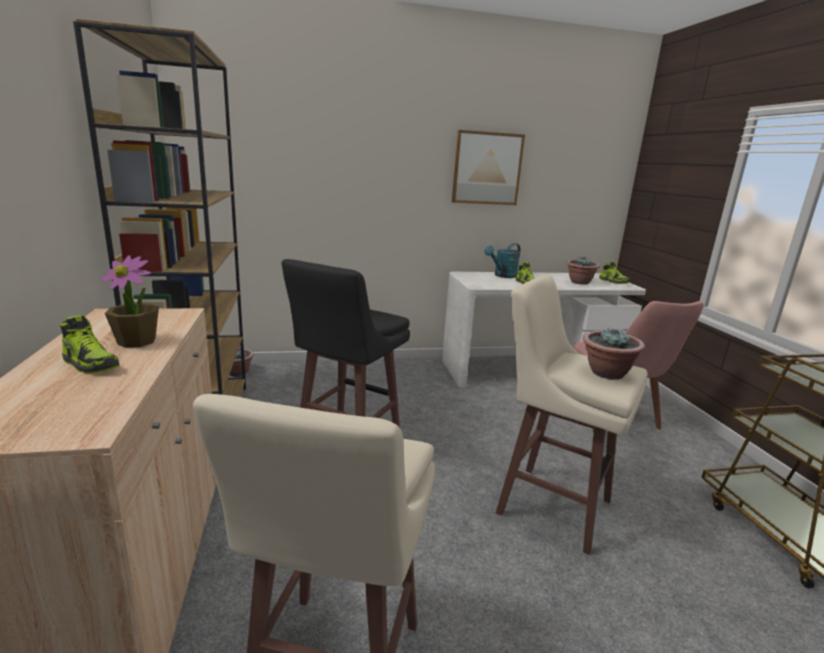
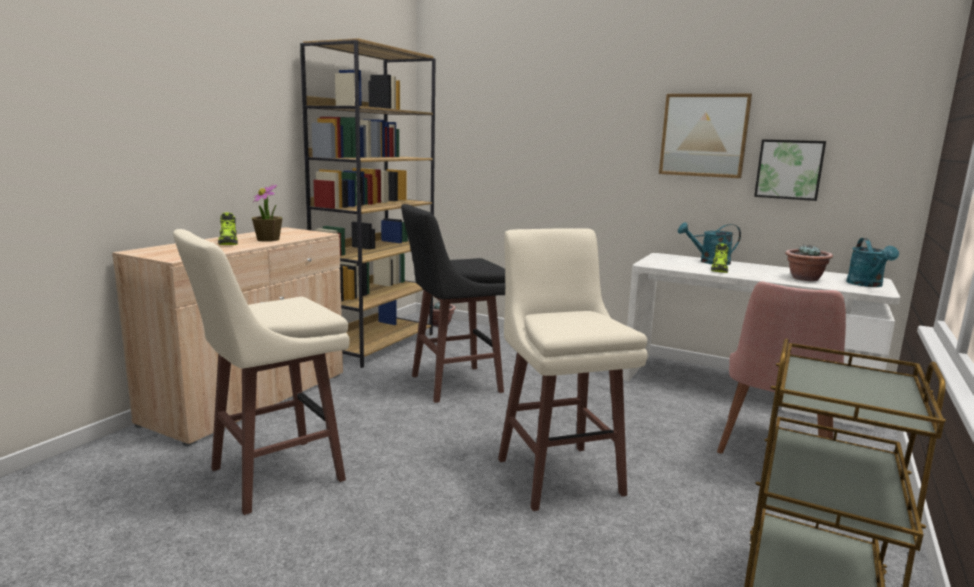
camera: 40 degrees right, 5 degrees down
(547, 197) = (789, 169): none -> picture
(606, 373) = (579, 324): potted plant -> none
(613, 281) = (867, 285): shoe -> turquoise watering can

